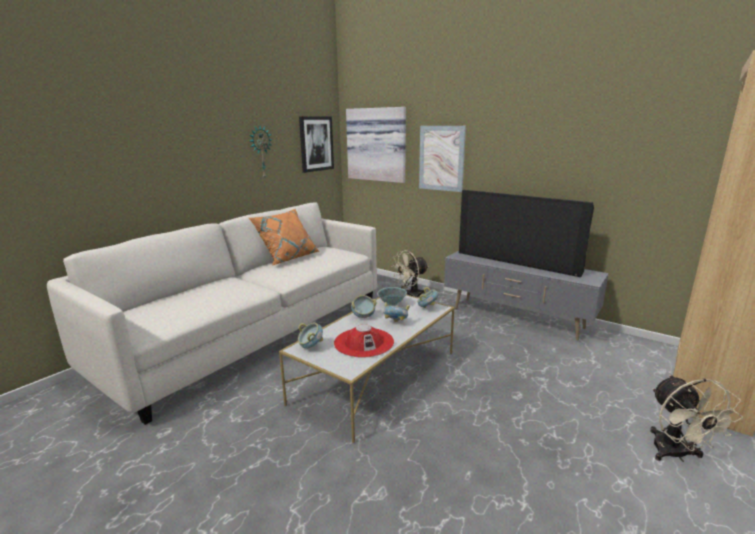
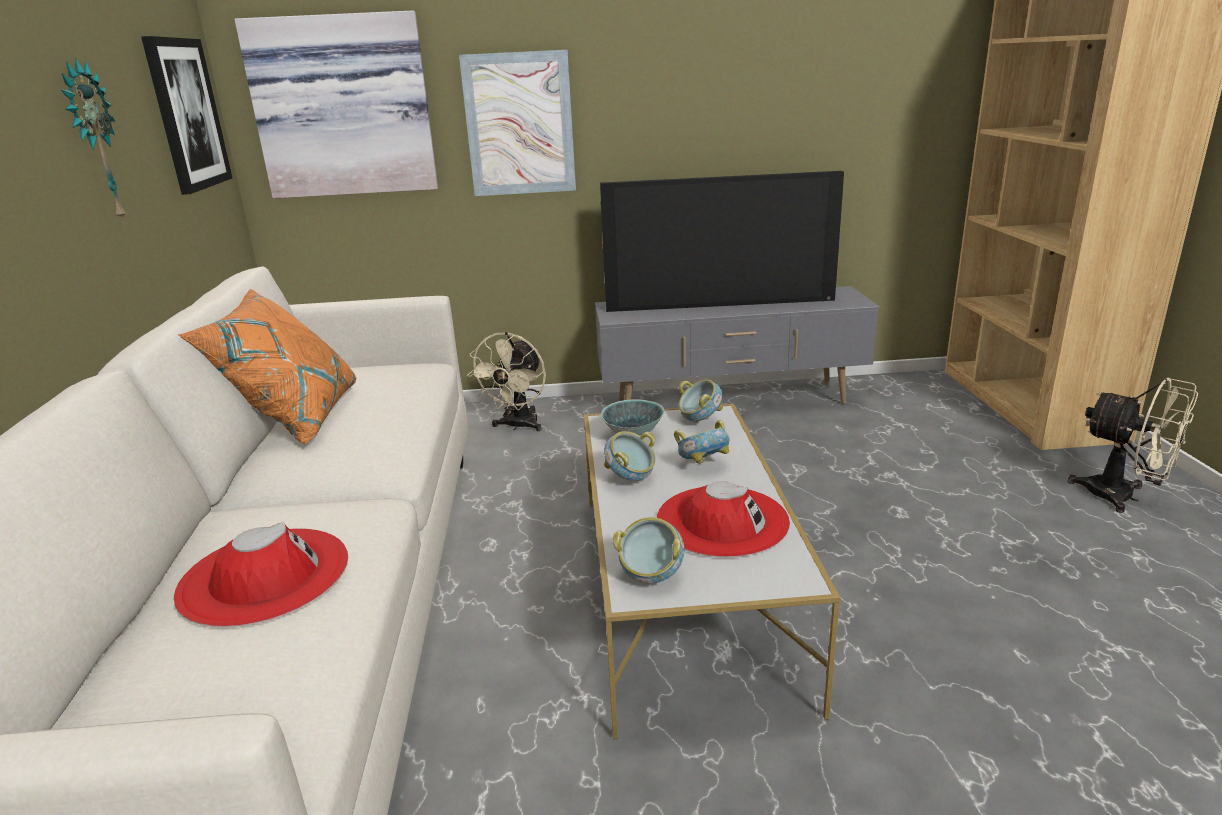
camera: 40 degrees left, 5 degrees up
(207, 295) = (264, 576): none -> red hat

